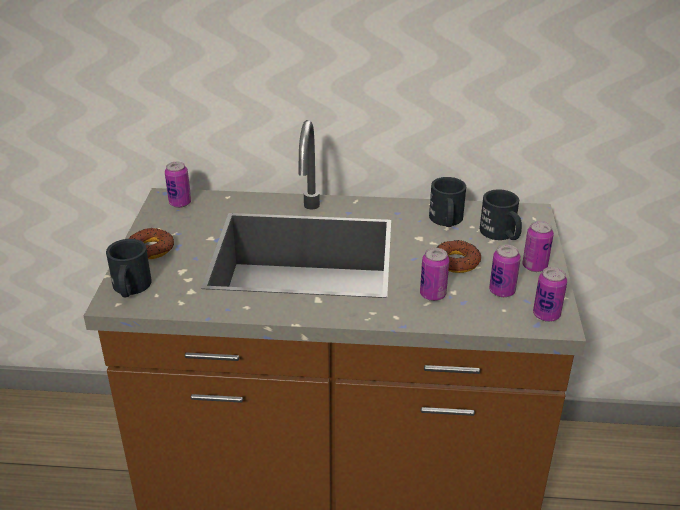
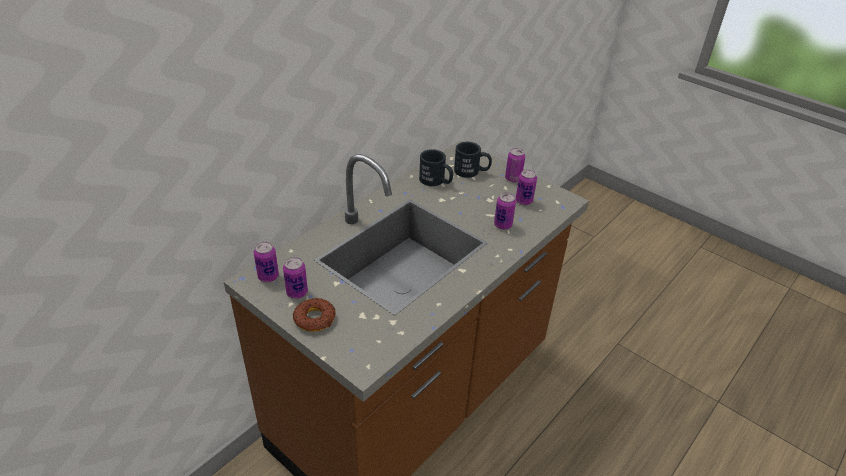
camera: 55 degrees left, 5 degrees up
(130, 289) = (356, 351): black mug -> none
(456, 262) = (480, 200): donut -> none
(546, 315) = (558, 199): can -> can (297, 292)

